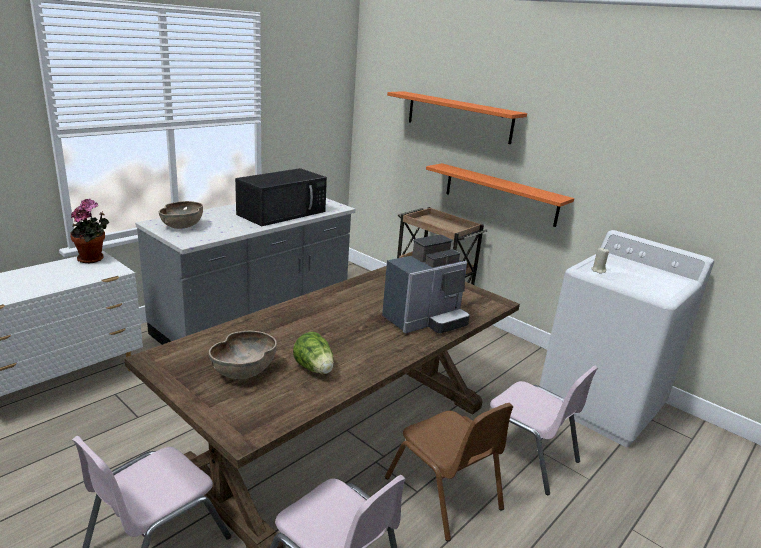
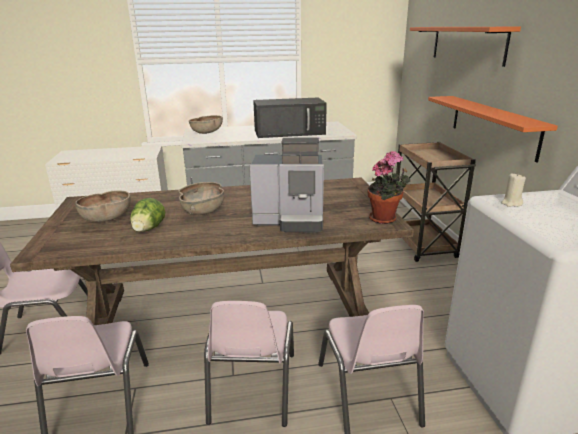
camera: 40 degrees right, 0 degrees up
(93, 259) = (148, 148): potted plant -> potted plant (385, 219)
(331, 332) = (203, 211): none -> brown bowl
(444, 493) = (251, 387): brown chair -> pink chair

